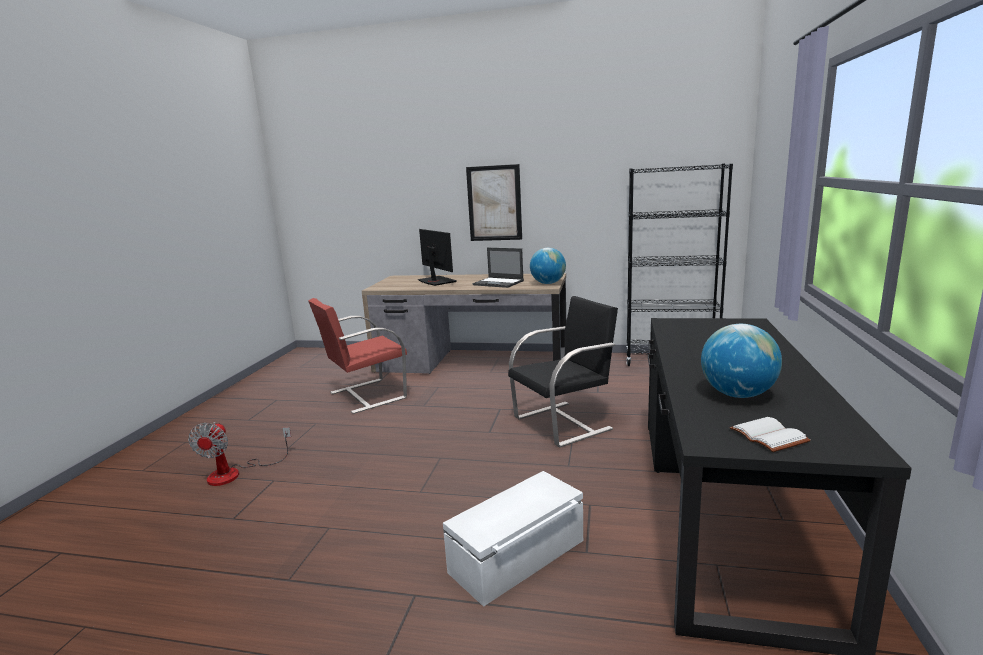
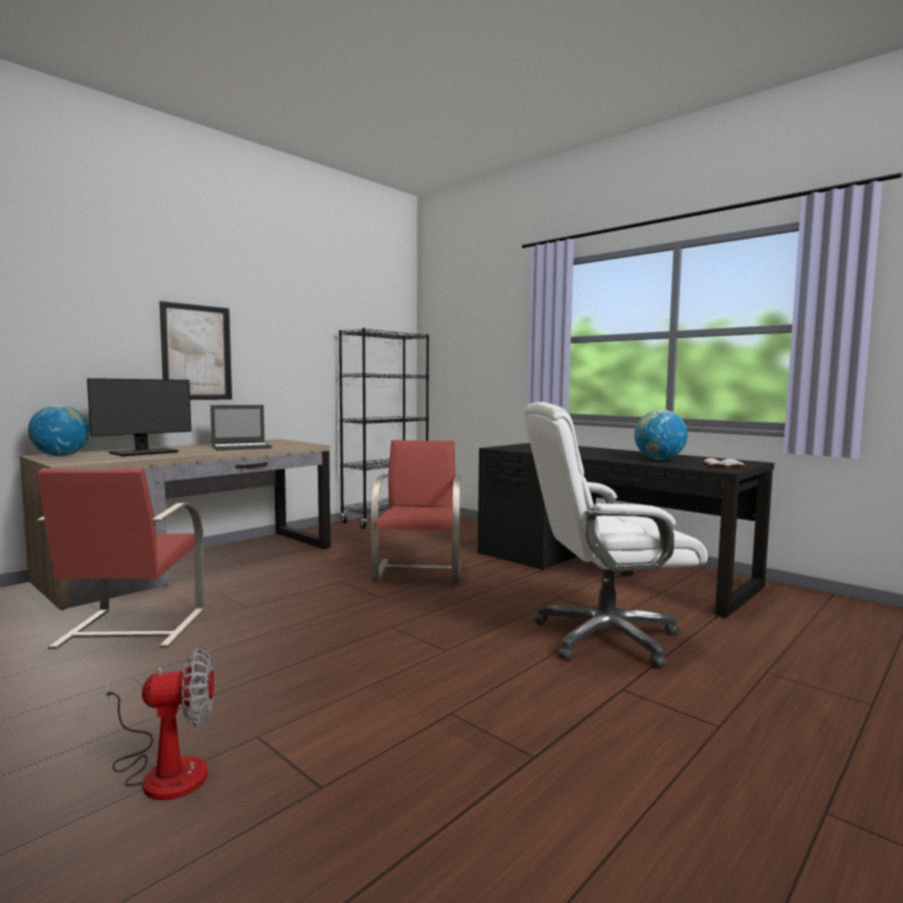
camera: 60 degrees left, 10 degrees down
(235, 473) = (164, 770): fan -> fan turned 45 degrees counterclockwise
(436, 281) = (143, 452): monitor -> monitor turned 135 degrees clockwise
(518, 557) = (604, 637): white storage box -> white office chair
(548, 283) = (300, 443): globe -> globe (61, 456)
(564, 423) = (419, 570): black chair -> red chair

